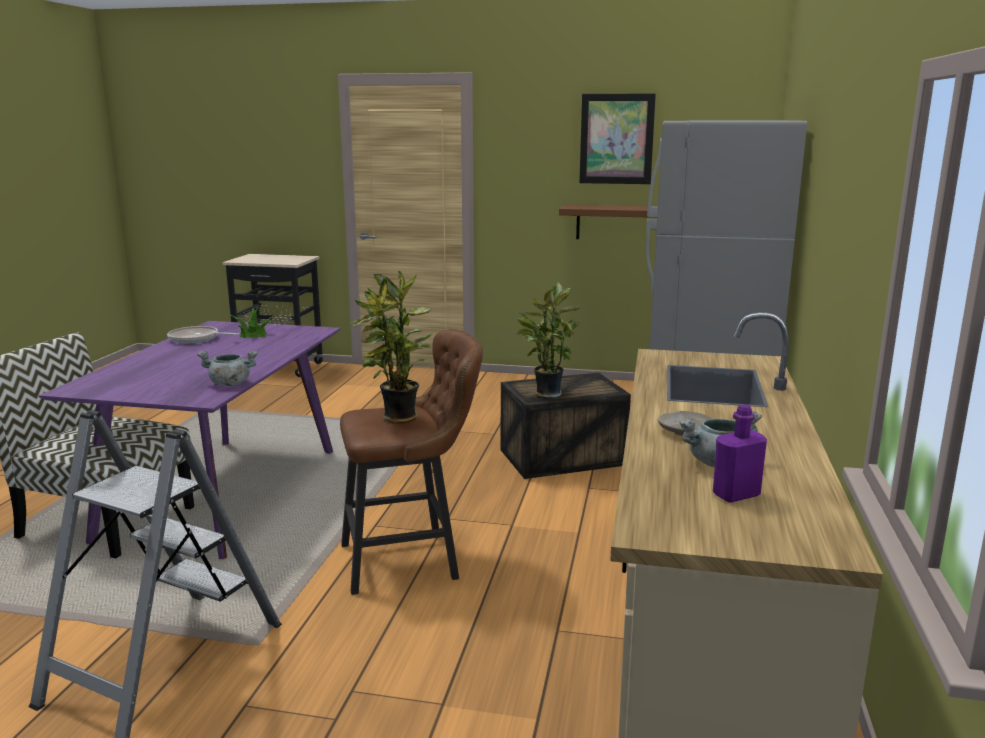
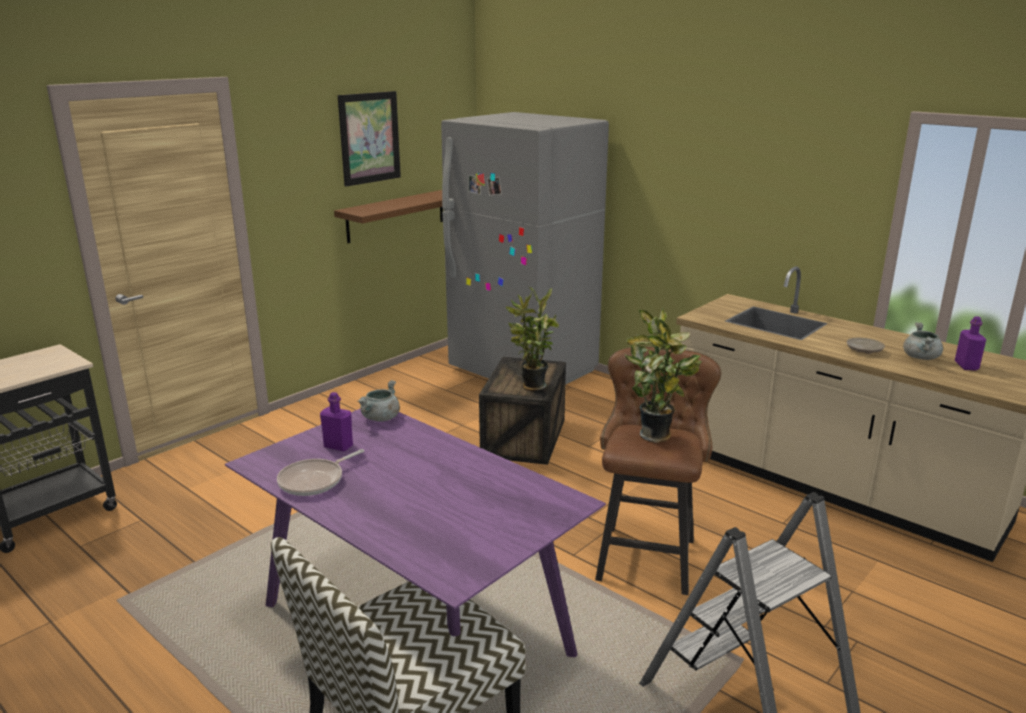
camera: 60 degrees left, 5 degrees up
(230, 384) = (531, 484): grey cooking pot -> grey cooking pot (380, 418)
(253, 334) = (338, 446): potted plant -> purple bottle

